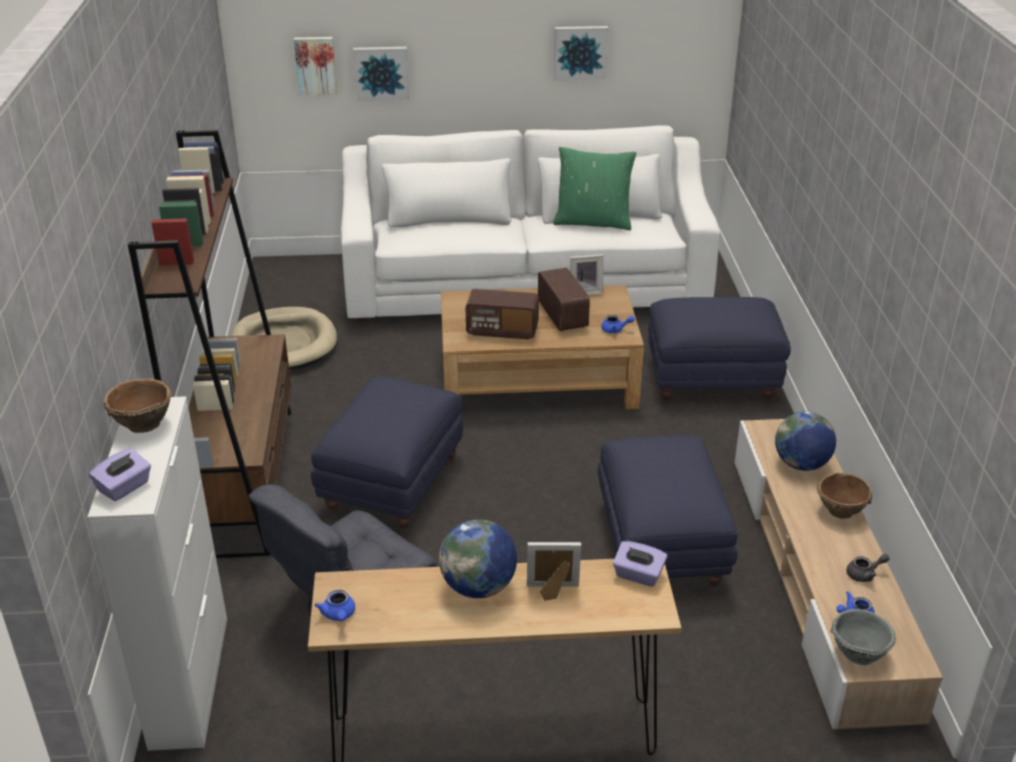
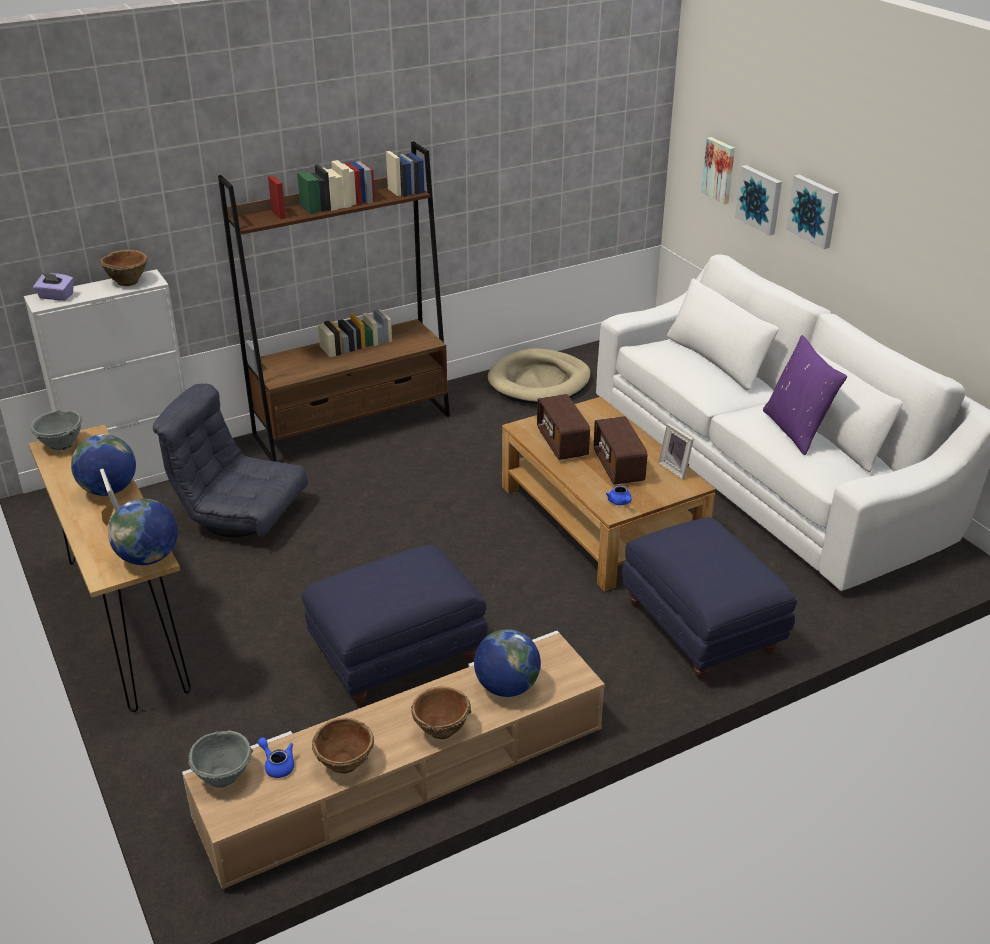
camera: 65 degrees right, 0 degrees up
(338, 615) = (61, 445): blue teapot -> grey bowl
(393, 481) = (393, 489): blue ottoman -> none
(562, 315) = (618, 467): radio -> radio turned 120 degrees clockwise
(580, 52) = (917, 257): picture -> picture (814, 211)
(593, 222) = (796, 430): green pillow -> purple pillow
(638, 575) = (148, 558): purple tissue box -> globe
(864, 574) = (345, 763): grey teapot -> brown bowl

